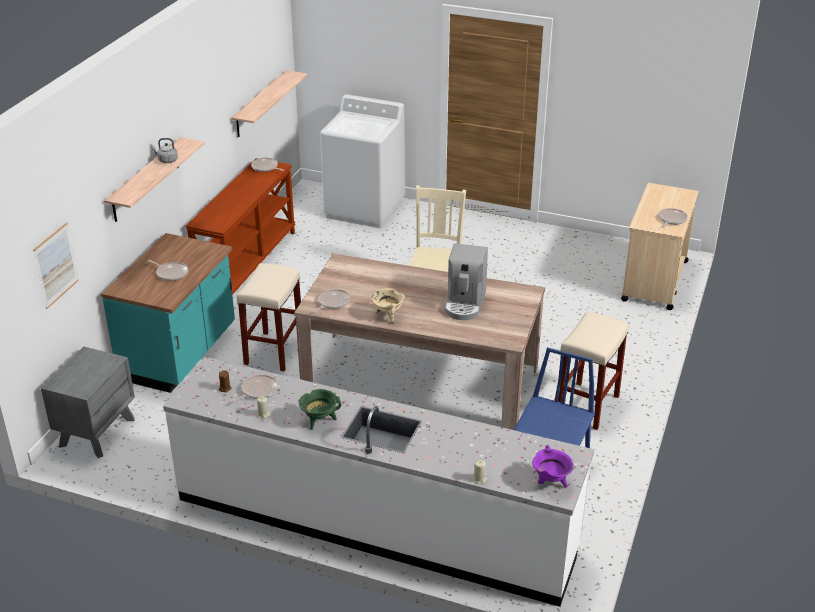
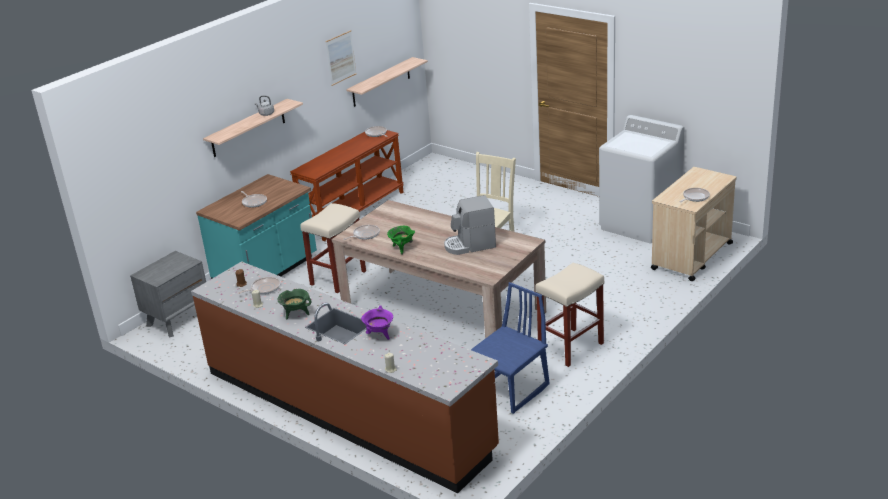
camera: 20 degrees right, 5 degrees down
(56, 265) = (151, 182): picture -> picture (341, 57)
(365, 208) = (471, 178): white washing machine -> white washing machine (640, 224)
(375, 522) = (346, 410): white counter -> brown counter
(388, 316) = (402, 248): beige cooking pot -> green cooking pot
(465, 303) = (470, 245): coffee machine -> coffee machine turned 45 degrees clockwise
(551, 482) = (446, 379): purple cooking pot -> purple cooking pot (379, 335)

